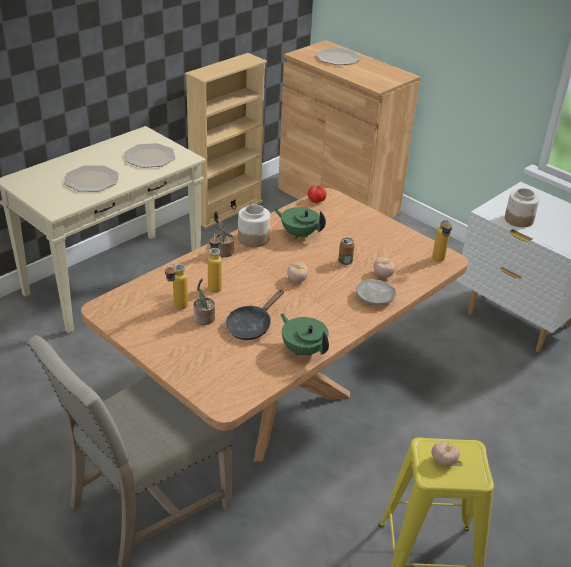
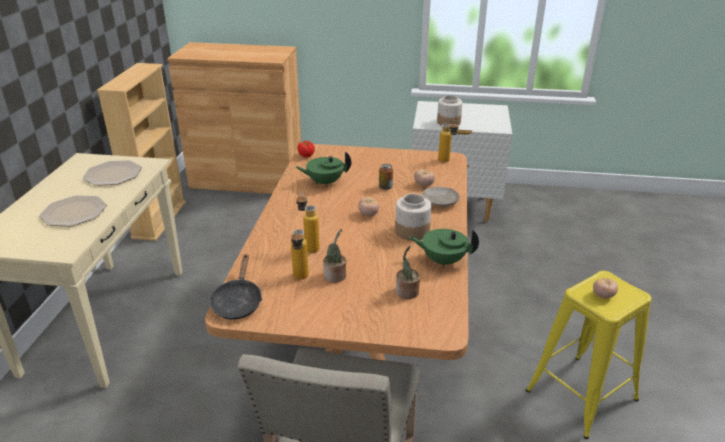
camera: 35 degrees left, 5 degrees down
(223, 252) = (281, 219): potted plant -> potted plant (407, 293)
(251, 326) = (380, 263): black frying pan -> black frying pan (238, 302)
(253, 238) = (293, 200): jar -> jar (411, 231)
(338, 58) = (217, 50): plate -> none

